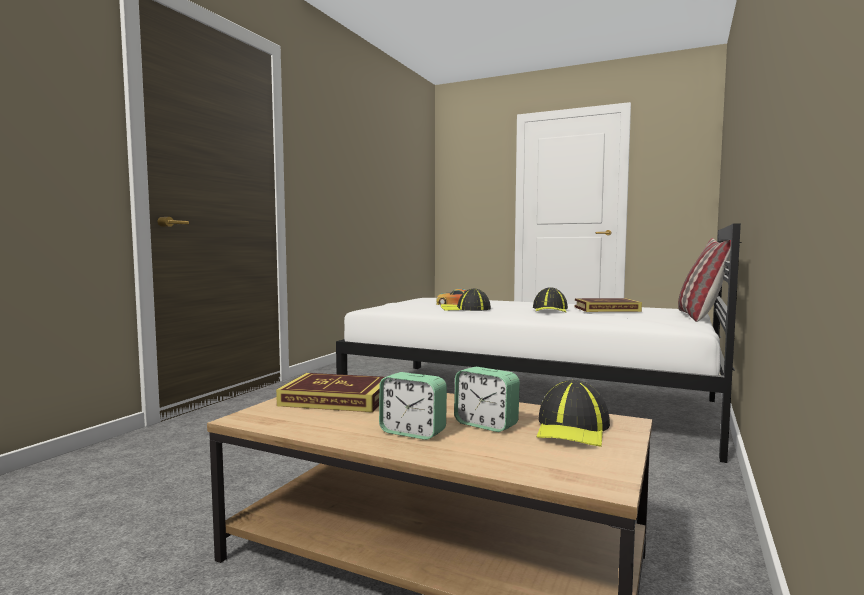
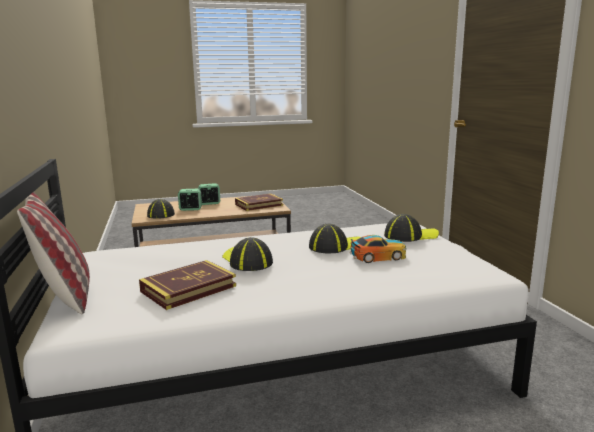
camera: 140 degrees right, 10 degrees up
(398, 305) = (410, 236): none -> cap

